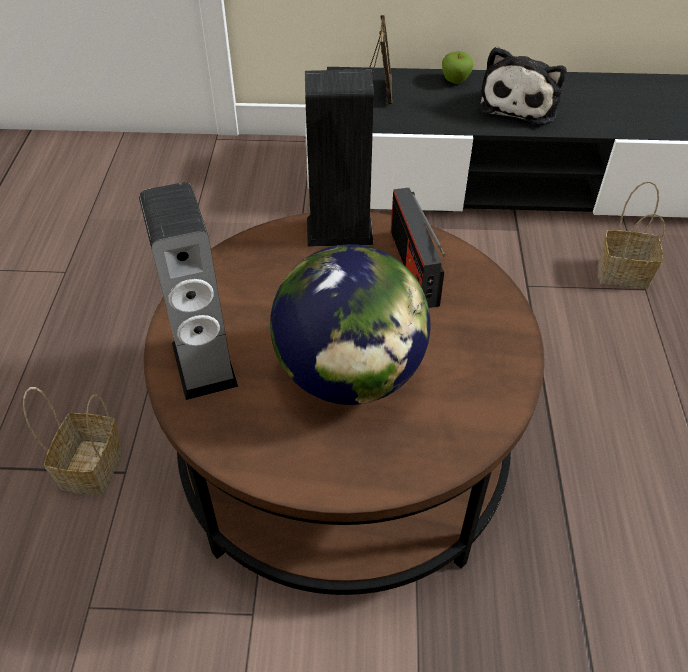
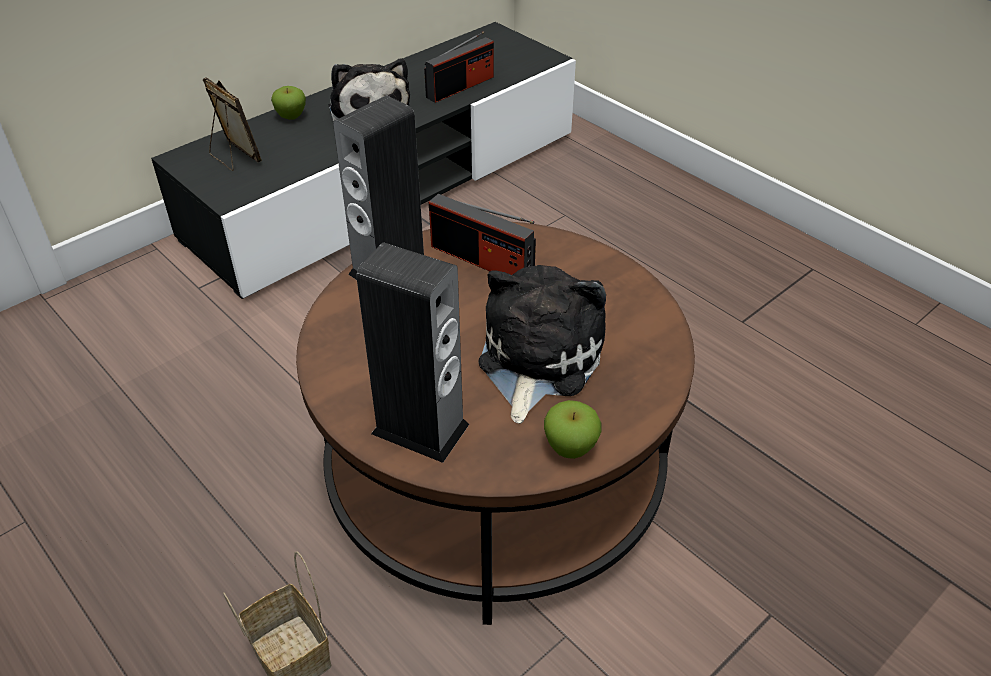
camera: 45 degrees left, 5 degrees down
(280, 463) = (570, 448): none -> apple
(349, 374) = (536, 359): globe -> plush toy
(623, 120) = (460, 87): none -> radio
(625, 273) = (540, 211): basket -> none

